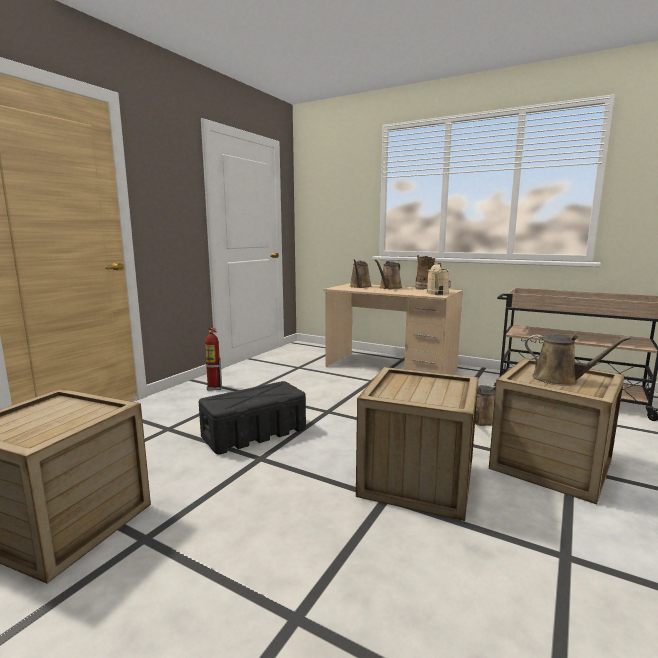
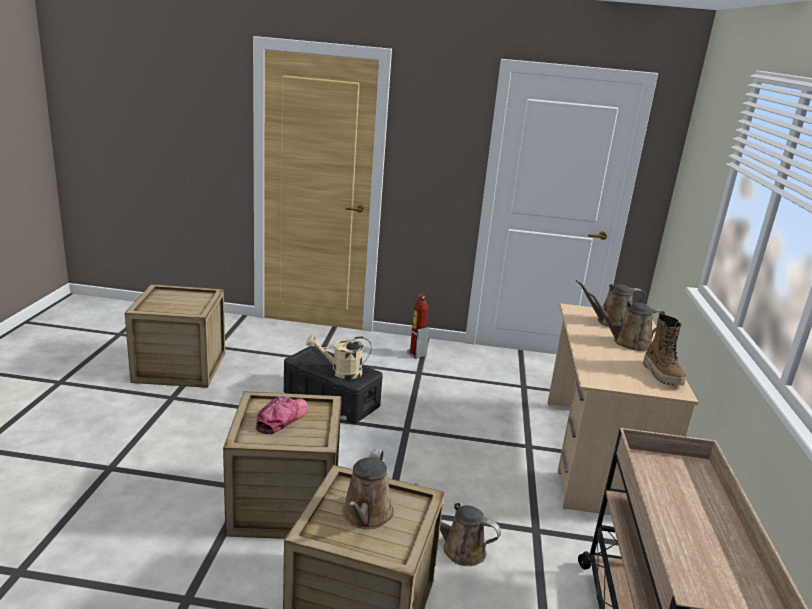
camera: 65 degrees right, 10 degrees up
(415, 390) = (281, 419): none -> cap
(437, 294) = (612, 379): beige watering can -> beige watering can (341, 372)

